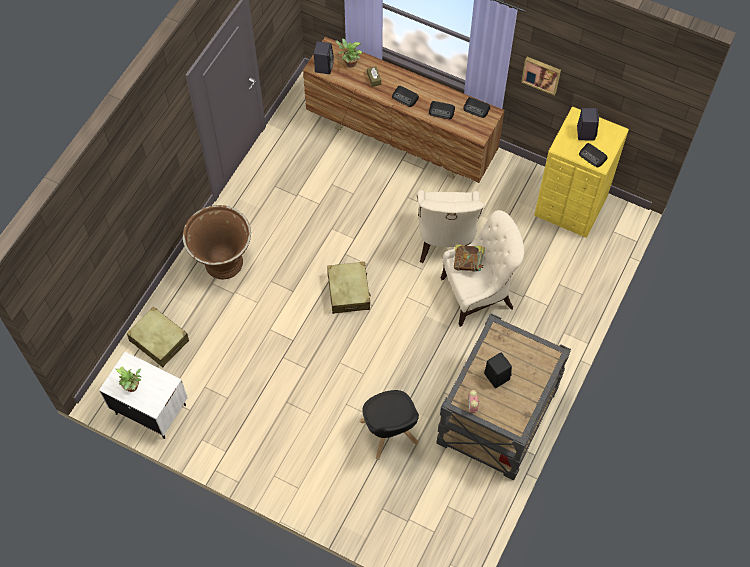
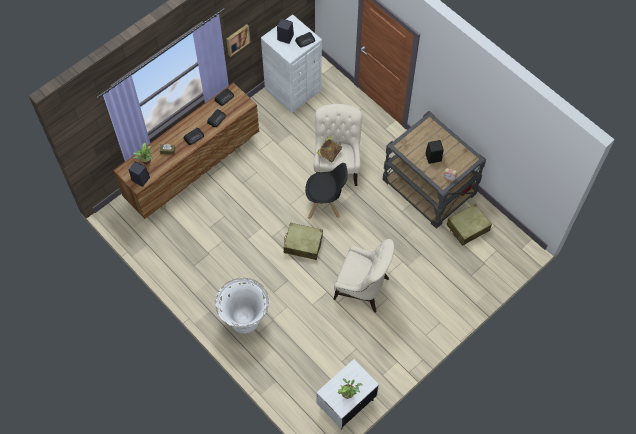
camera: 70 degrees left, 0 degrees up
(159, 341) = (292, 383): beige suitcase -> beige suitcase (467, 228)
(223, 263) = (245, 320): brown planter -> white planter
(390, 434) = (420, 253): black chair -> black chair (325, 204)
(446, 239) = (287, 171): beige armchair -> beige armchair (362, 288)
(571, 206) = (293, 89): yellow dresser -> white dresser

